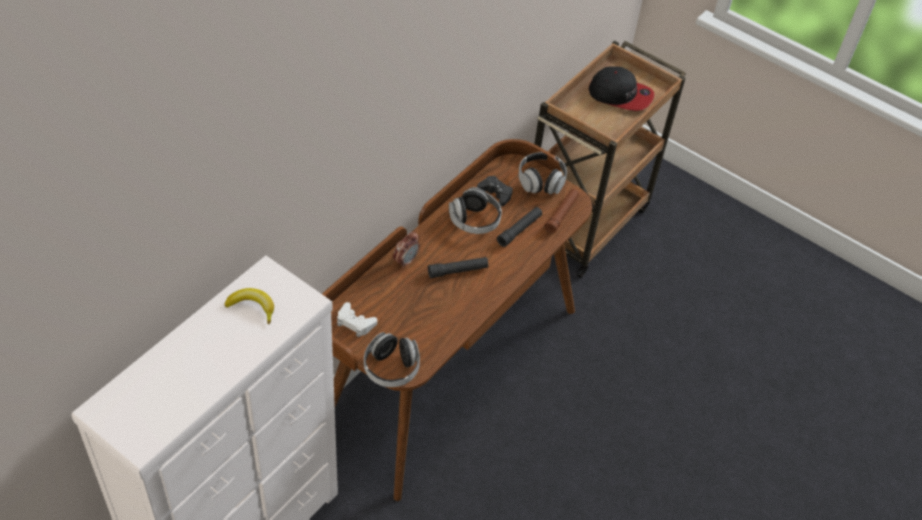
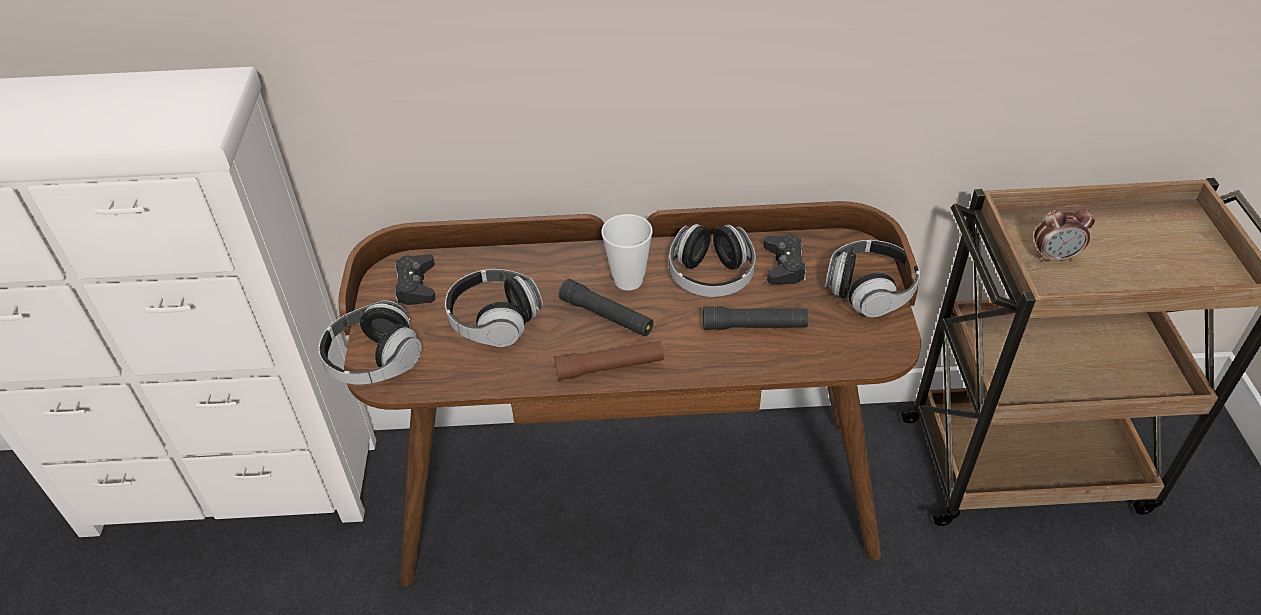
camera: 55 degrees right, 5 degrees down
(252, 307) = (148, 102): banana -> none
(355, 323) = (416, 285): white game controller -> black game controller
(406, 261) = (565, 264): alarm clock -> alarm clock (1054, 257)
(415, 310) = (494, 321): none -> headphones
(443, 248) = (628, 280): none -> cup
(561, 214) = (843, 347): brown flashlight -> brown flashlight (610, 367)
(620, 95) = (1141, 254): cap -> none

